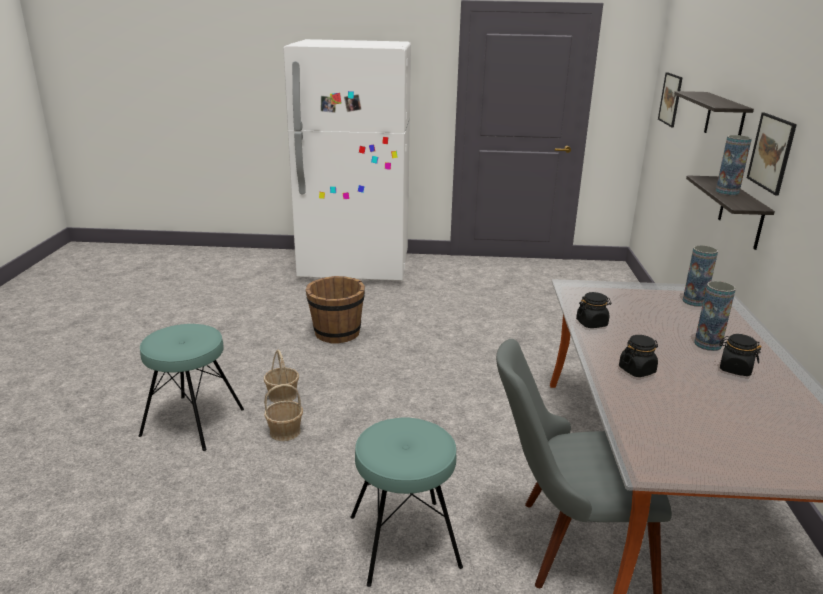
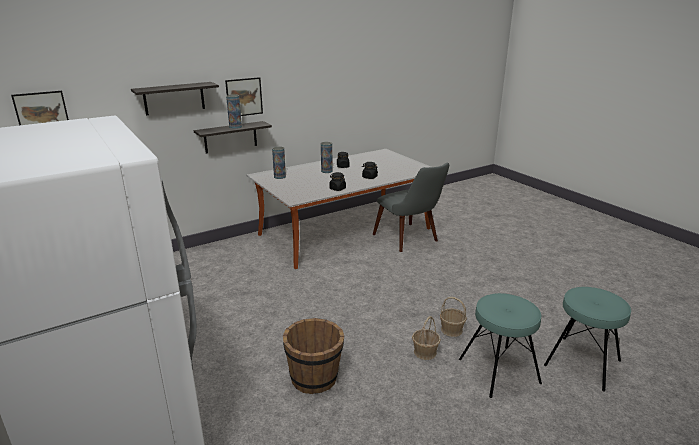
camera: 125 degrees left, 0 degrees up
(404, 541) = (459, 267): turquoise stool -> turquoise stool (582, 363)

